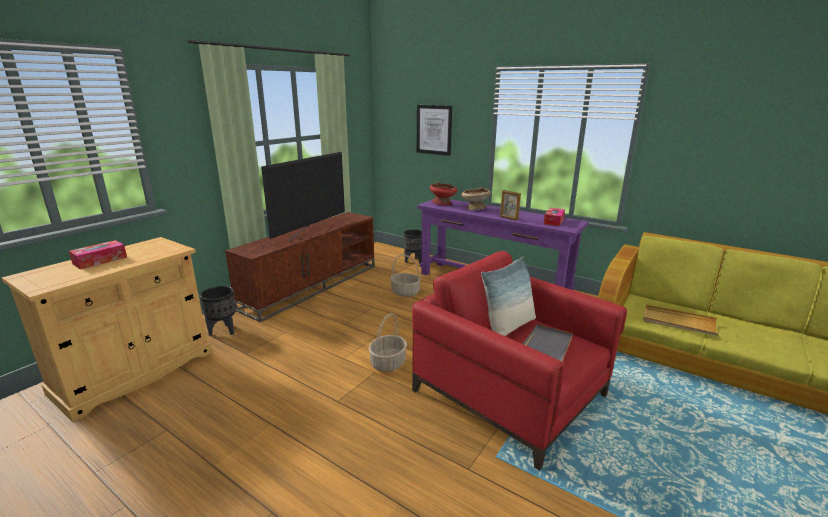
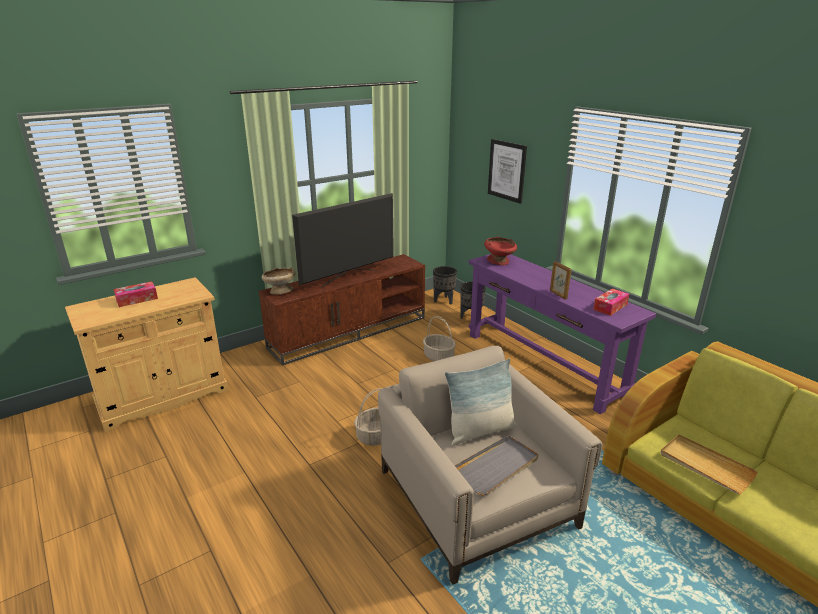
camera: 20 degrees right, 5 degrees up
(223, 331) = (247, 369): black planter -> black planter (444, 301)
(475, 208) = (530, 274): beige bowl -> beige bowl (280, 291)
(510, 394) = (476, 499): red armchair -> beige armchair

